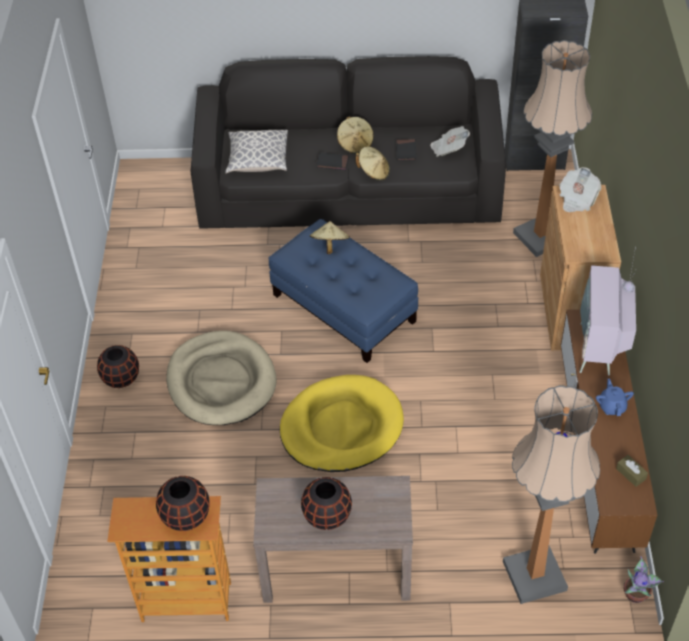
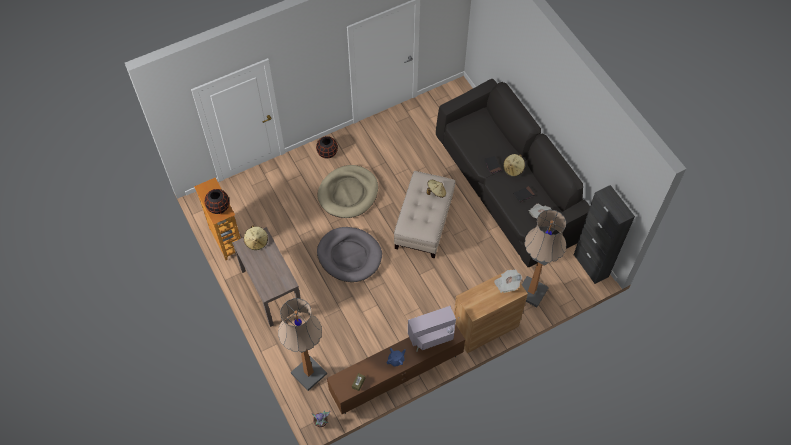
camera: 60 degrees right, 10 degrees up
(258, 161) = (473, 132): pillow -> none
(327, 516) = (260, 263): black vase -> none
(341, 427) = (349, 256): yellow dog bed -> grey dog bed
(344, 307) = (424, 222): blue ottoman -> beige ottoman
(373, 172) = (497, 187): beige hat -> beige hat (256, 241)

